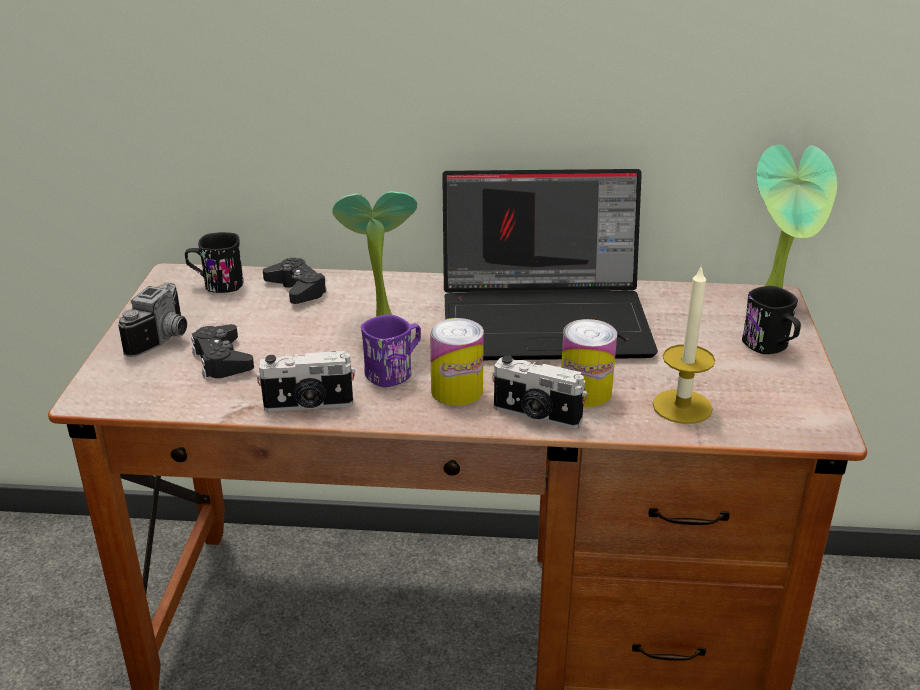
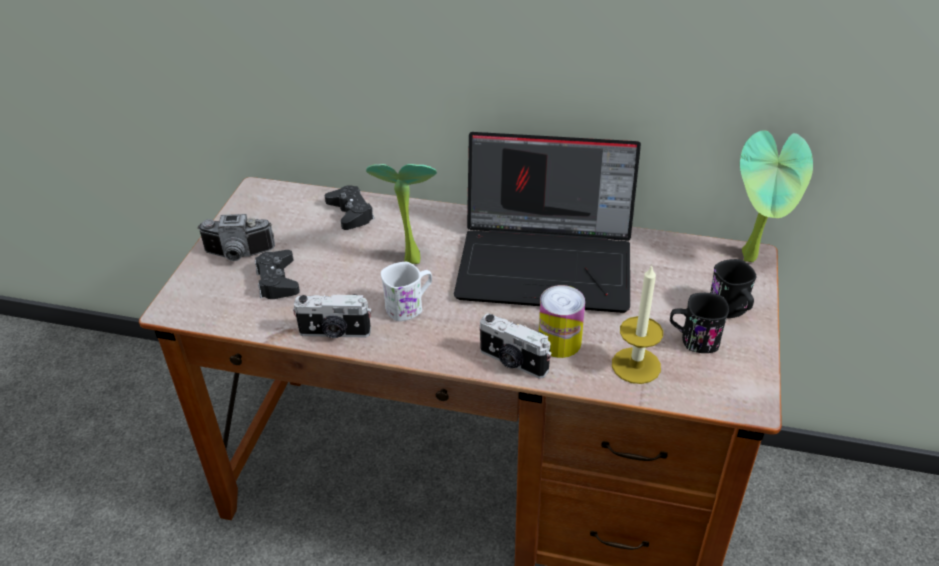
camera: 10 degrees right, 10 degrees up
(165, 338) = (238, 255): camera -> camera turned 60 degrees clockwise
(217, 284) = (288, 203): black mug -> black mug (693, 340)
(395, 372) = (410, 306): purple mug -> white mug
(457, 390) = (455, 330): can -> none

